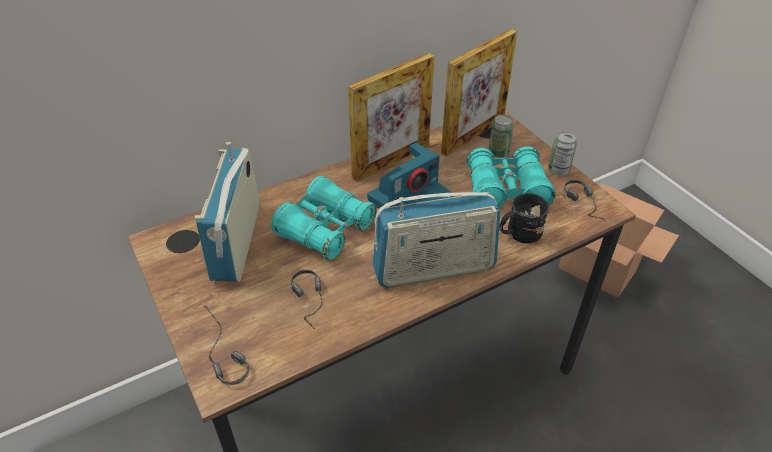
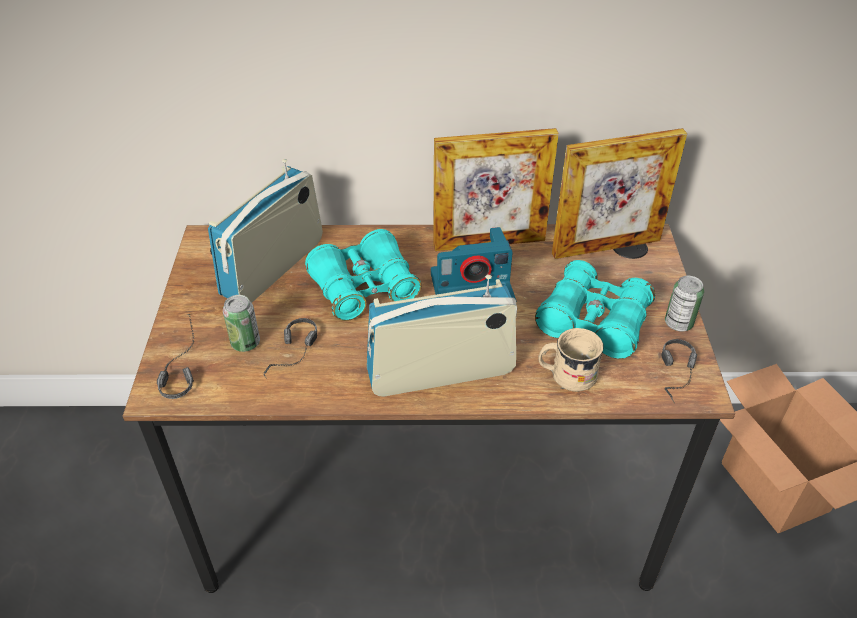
camera: 30 degrees right, 0 degrees up
(434, 268) = (441, 373): radio -> radio turned 150 degrees clockwise
(498, 152) = (621, 276): can -> can (245, 343)
(518, 234) = (566, 375): black mug -> beige mug

